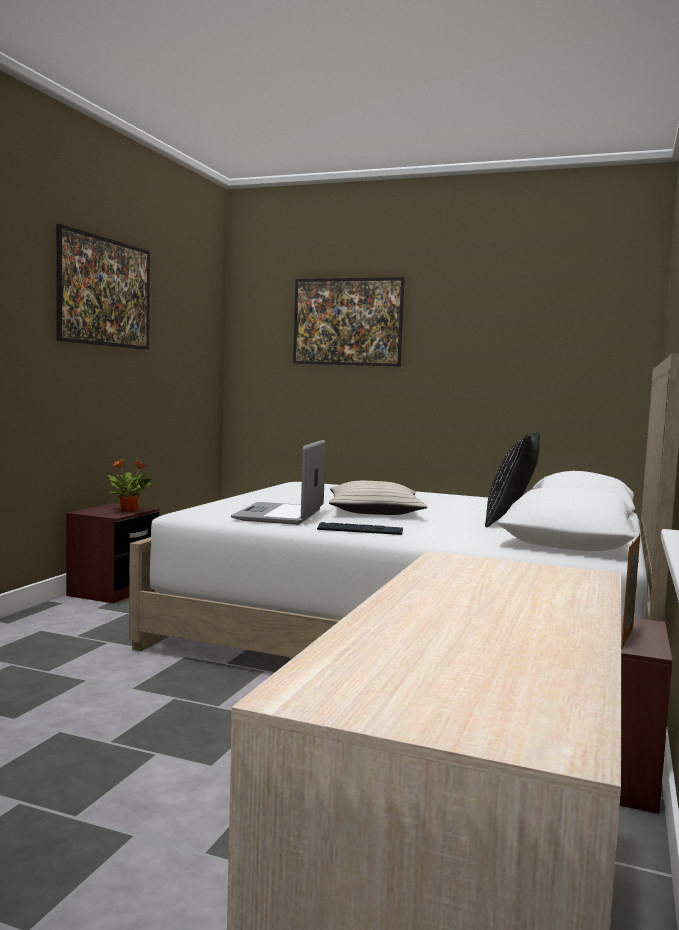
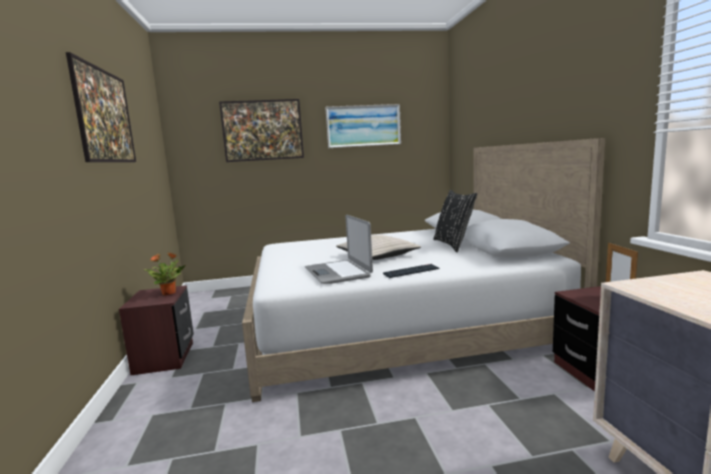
camera: 30 degrees left, 5 degrees up
(501, 323) = (363, 126): none -> picture

